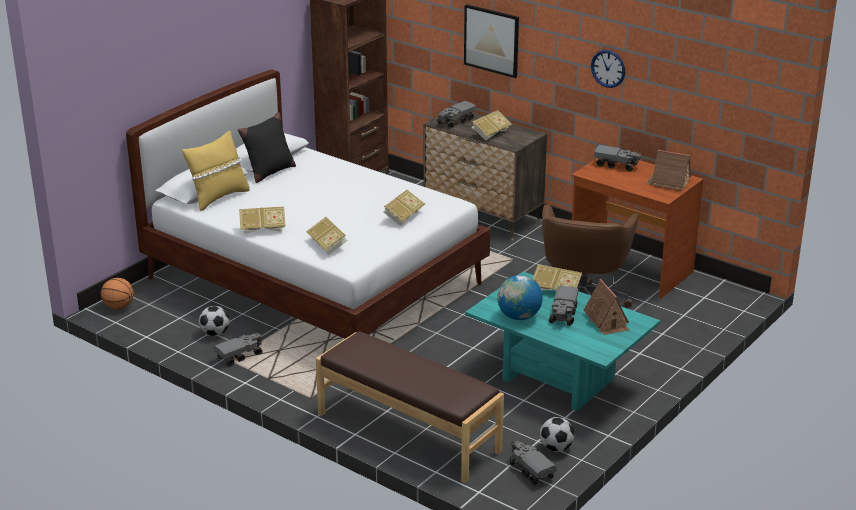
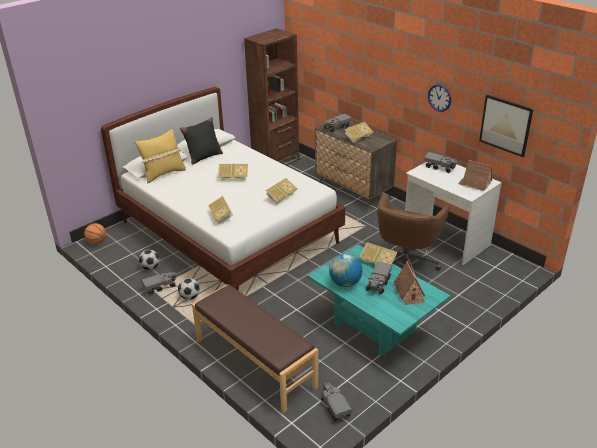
camera: 10 degrees right, 5 degrees up
(263, 229) = (183, 200): book -> book (233, 177)
(491, 40) = (363, 73): picture -> picture (505, 125)
(556, 448) = (359, 388): football -> football (190, 297)
(630, 269) = (445, 240): brown desk -> white desk

